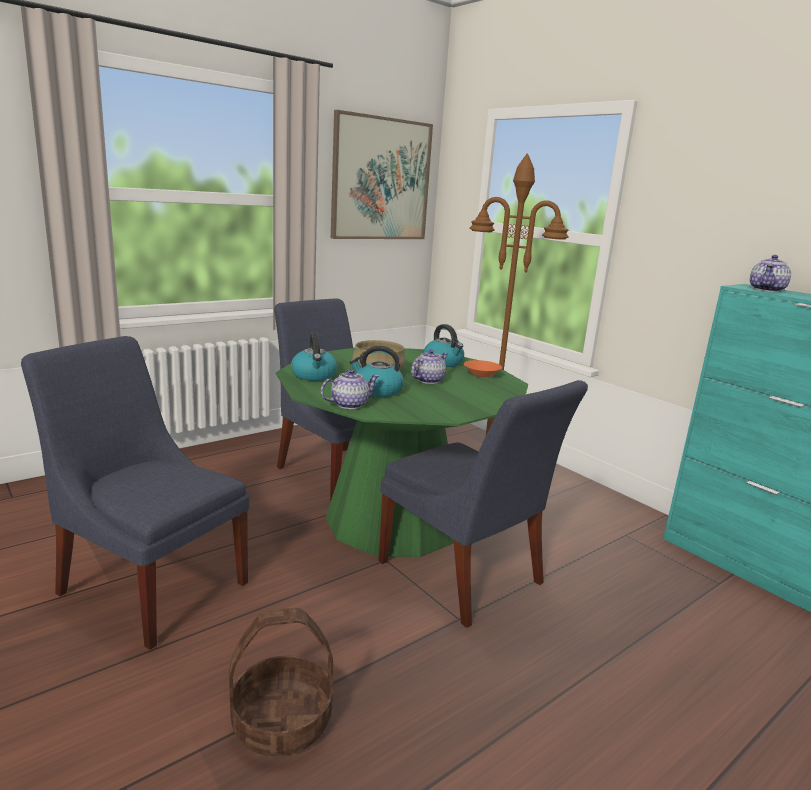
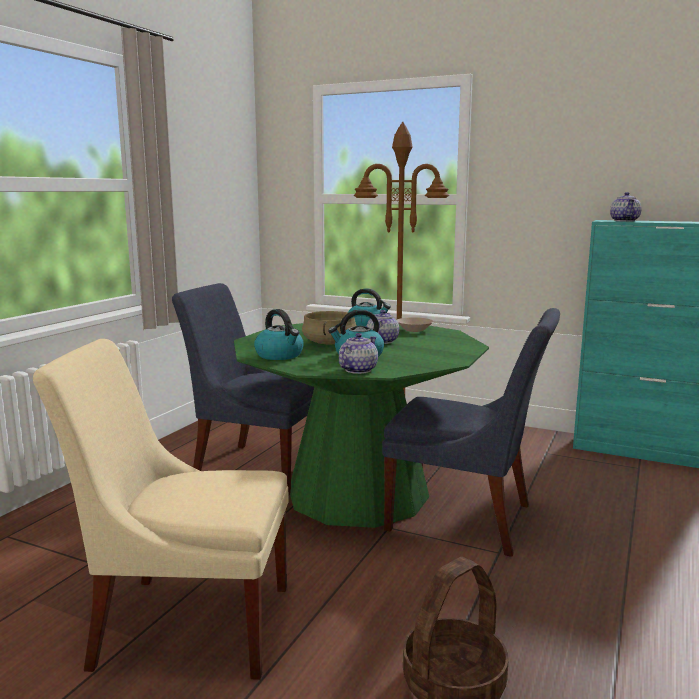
camera: 25 degrees left, 5 degrees down
(150, 584) = (185, 623): blue chair -> beige chair
(381, 179) = (214, 159): picture -> none
(481, 375) = (414, 330): orange bowl -> beige bowl

